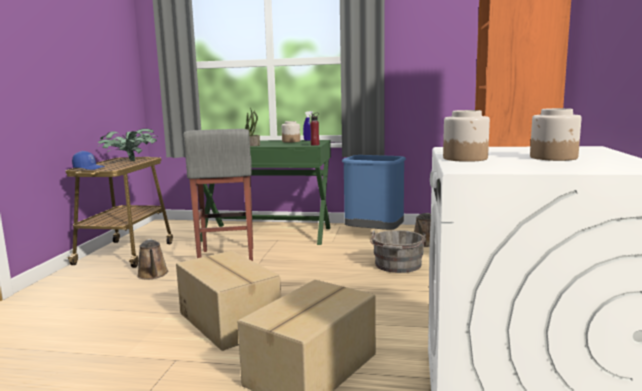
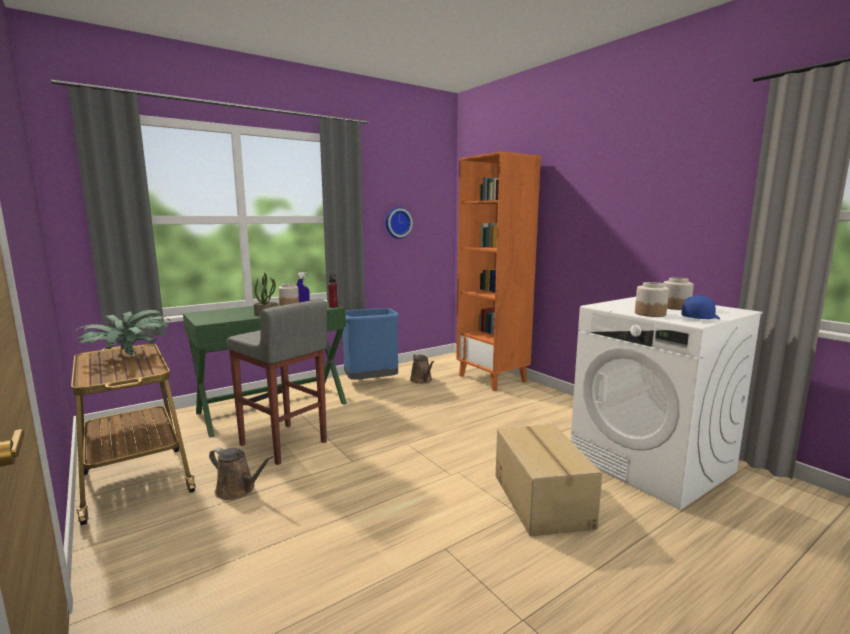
camera: 45 degrees left, 0 degrees up
(89, 168) = (106, 376): blue cap -> blue cap (699, 318)
(230, 321) = (415, 496): cardboard box -> none
(397, 266) = (439, 403): grey bucket -> none
(438, 60) = (397, 222): none -> wall clock

